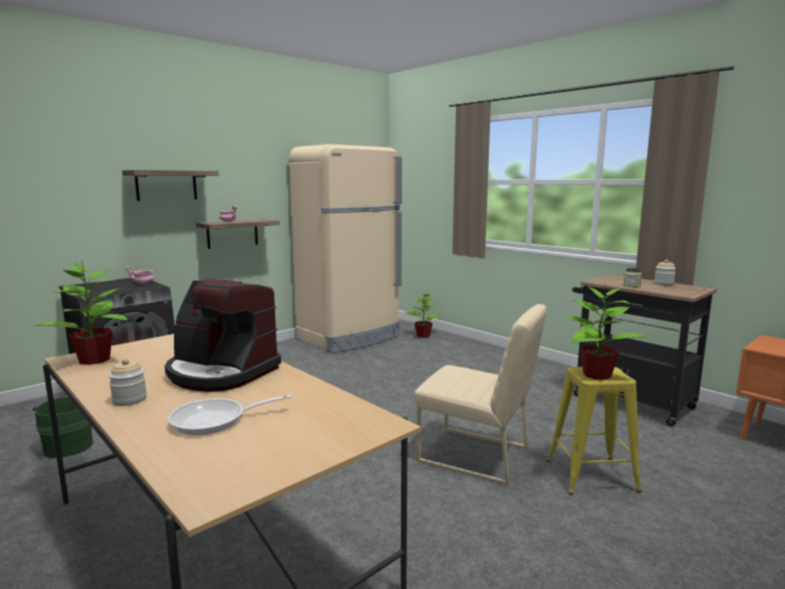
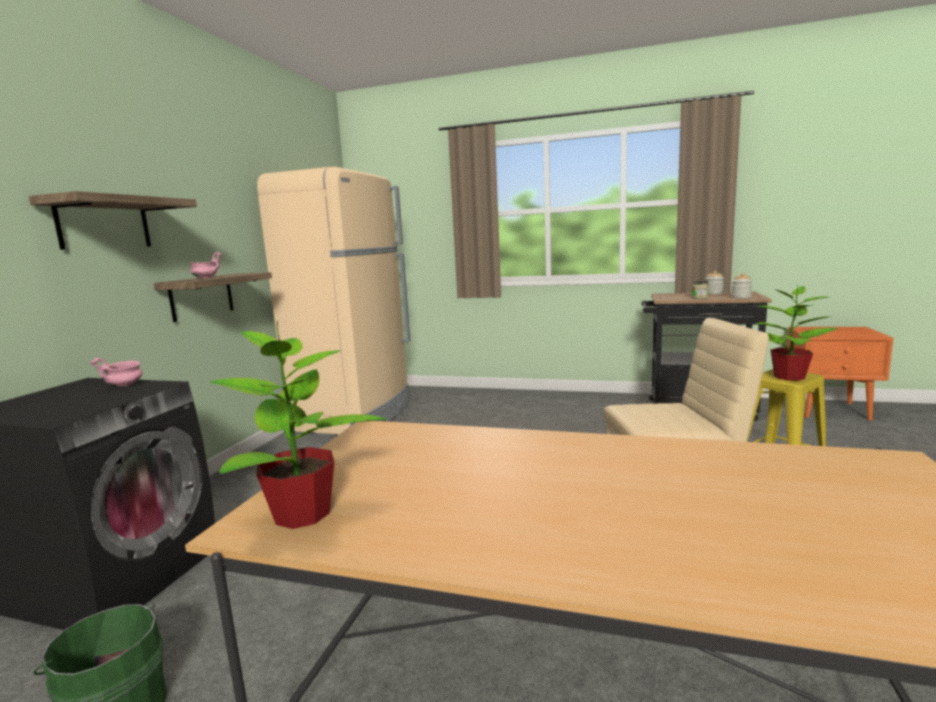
camera: 30 degrees left, 0 degrees up
(129, 400) = (551, 550): jar -> jar (741, 297)
(215, 420) = (748, 528): frying pan -> none
(221, 372) = (555, 467): coffee machine -> none
(423, 335) = (434, 395): potted plant -> none

